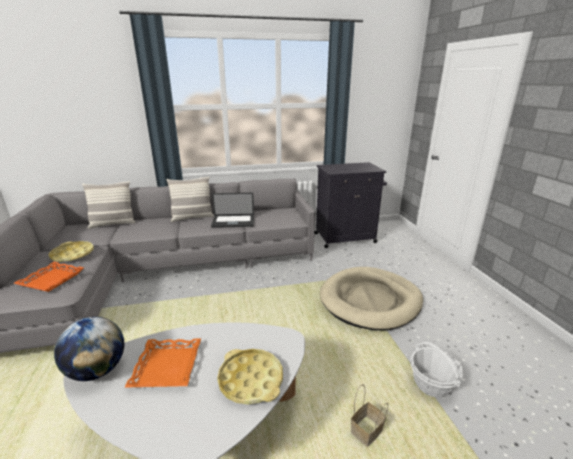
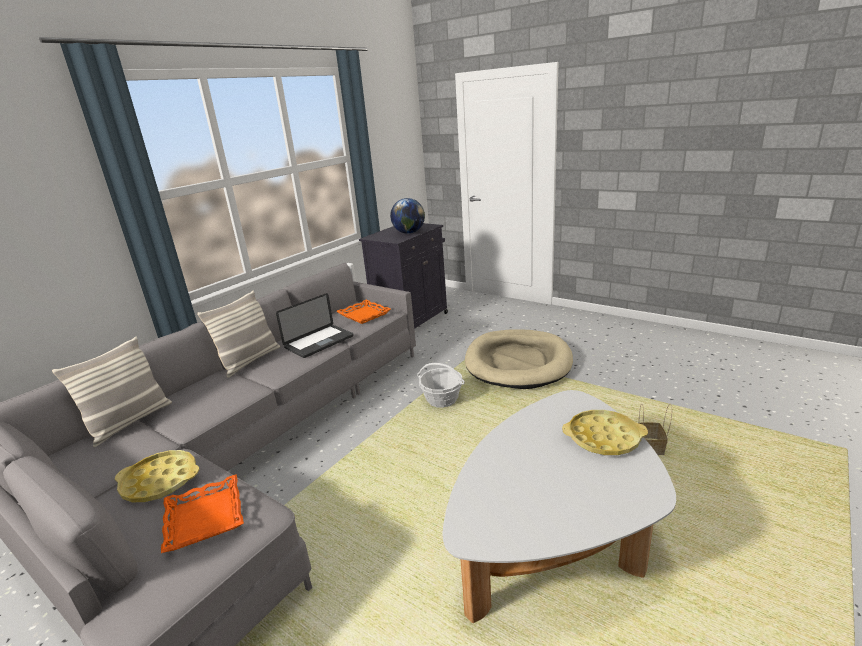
camera: 40 degrees left, 0 degrees up
(97, 370) = (478, 526): globe -> globe (409, 233)
(167, 367) = (531, 477): orange tray -> orange tray (364, 315)
(431, 385) = (640, 393): basket -> basket (442, 400)

